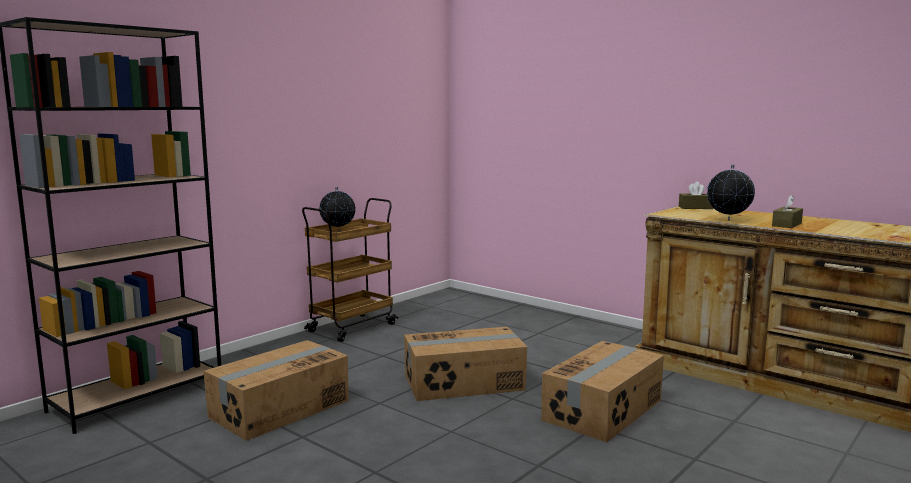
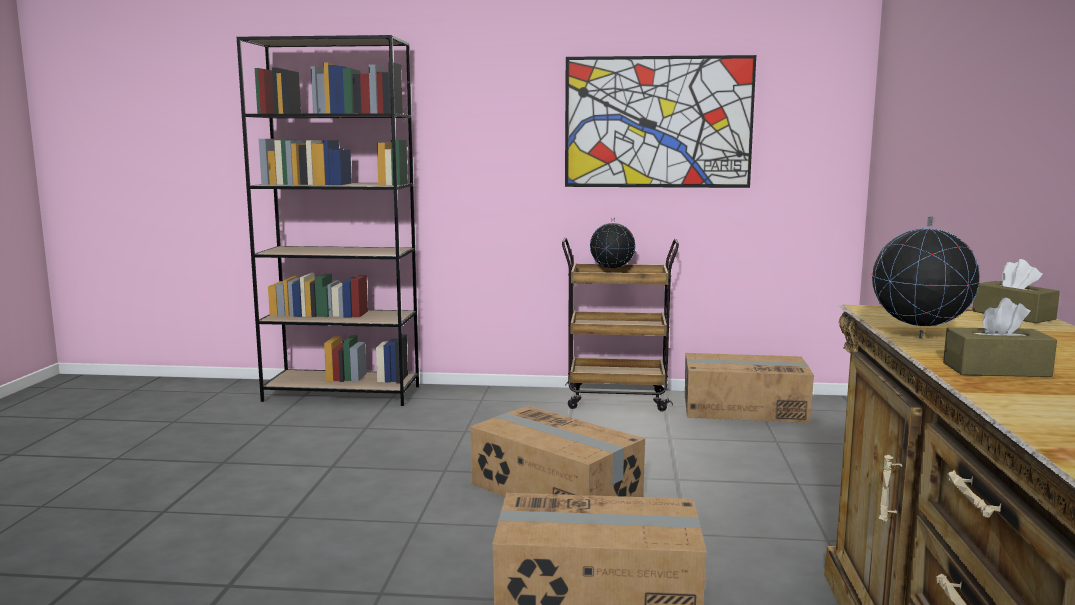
camera: 55 degrees right, 0 degrees up
(279, 408) = (379, 439): cardboard box -> cardboard box (743, 408)
(346, 111) = (658, 122): none -> picture

